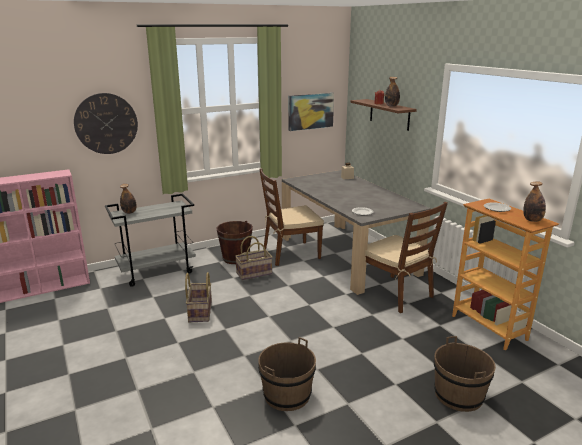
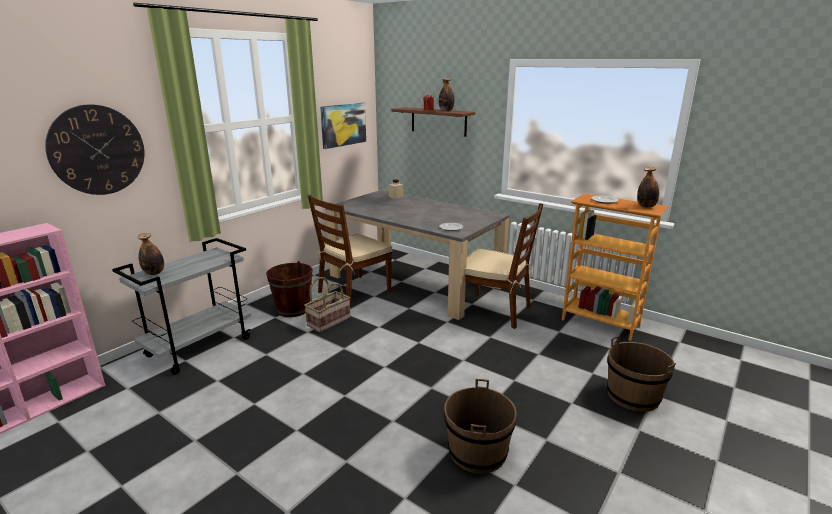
camera: 25 degrees left, 0 degrees up
(199, 311) = (296, 383): basket -> none

